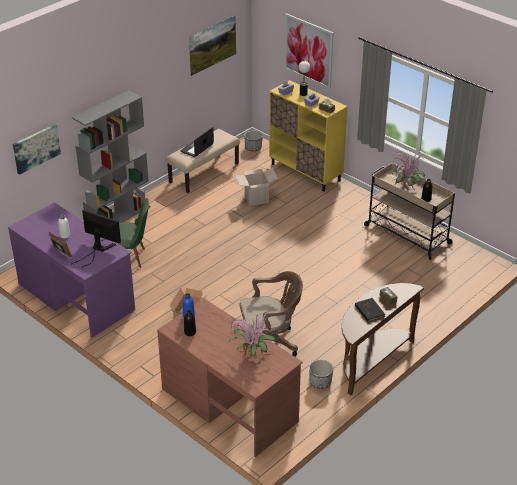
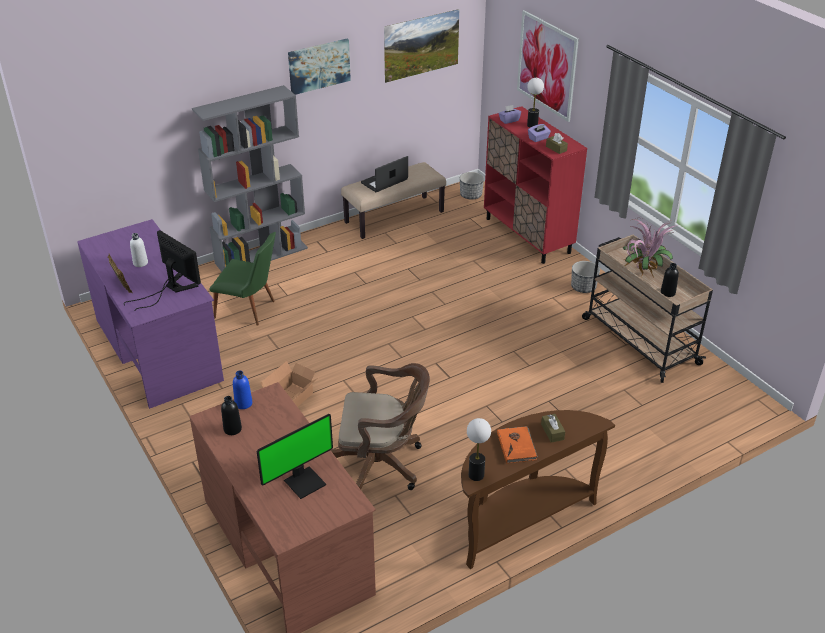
camera: 15 degrees right, 0 degrees up
(36, 148) = (137, 143): picture -> picture (319, 66)
(251, 354) = (304, 481): potted plant -> monitor
(256, 199) = (448, 260): cardboard box -> none
(305, 172) = (528, 235): yellow cabinet -> red cabinet
(320, 382) = (432, 538): planter -> planter (583, 287)
(352, 332) = (476, 475): none -> table lamp
(370, 310) = (517, 446): black book -> orange book

